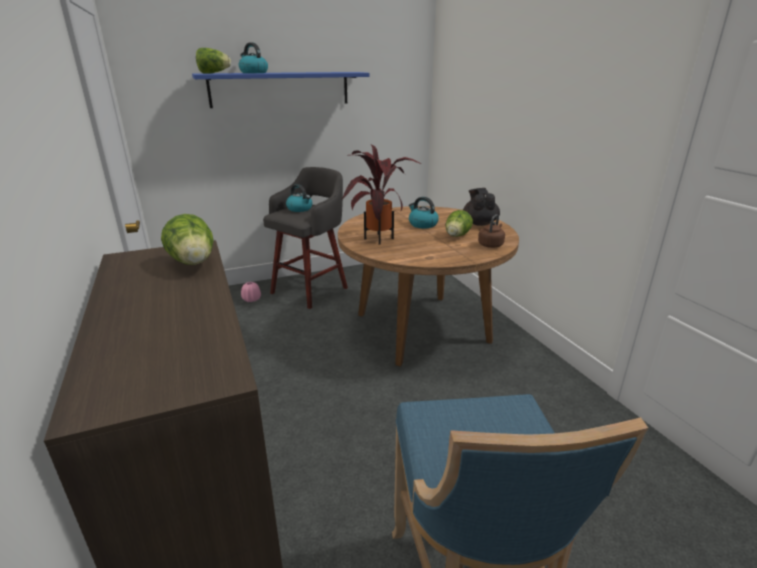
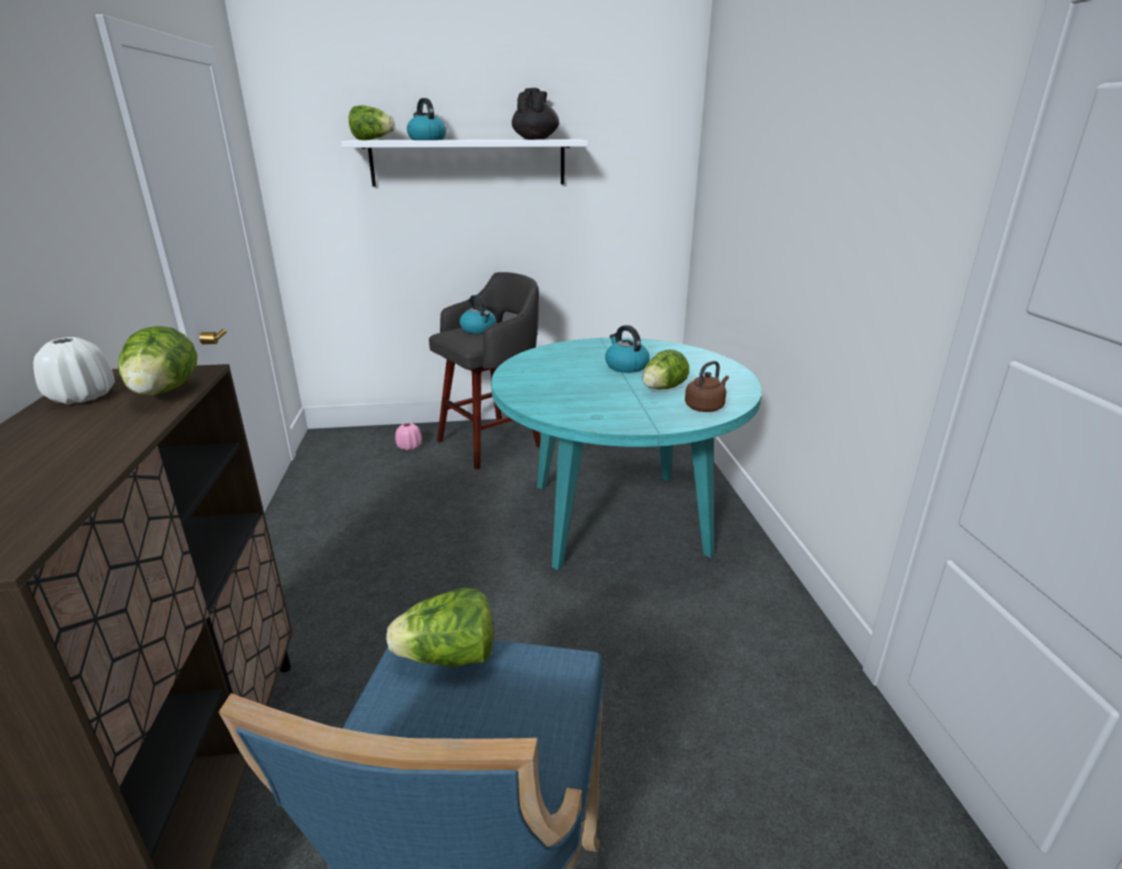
camera: 15 degrees right, 0 degrees up
(132, 272) = (83, 397): none -> white vase
(280, 89) = (468, 162): blue shelf -> white shelf
(375, 239) = (541, 382): potted plant -> none
(422, 327) = (617, 518): brown dining table -> turquoise dining table
(447, 413) = (448, 657): none -> lettuce
(479, 223) = (713, 372): black teapot -> black teapot (535, 139)

